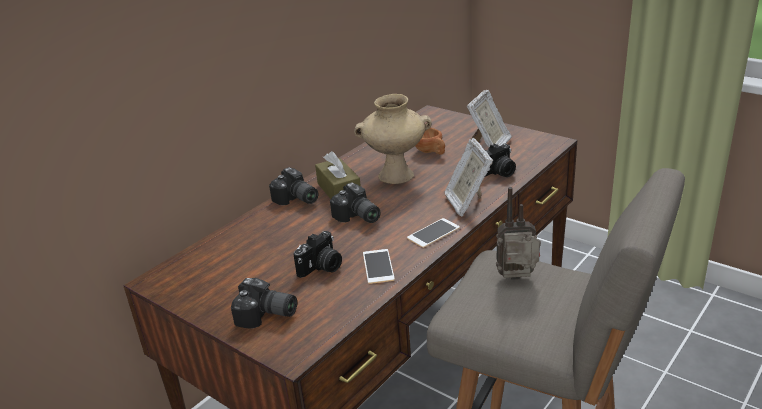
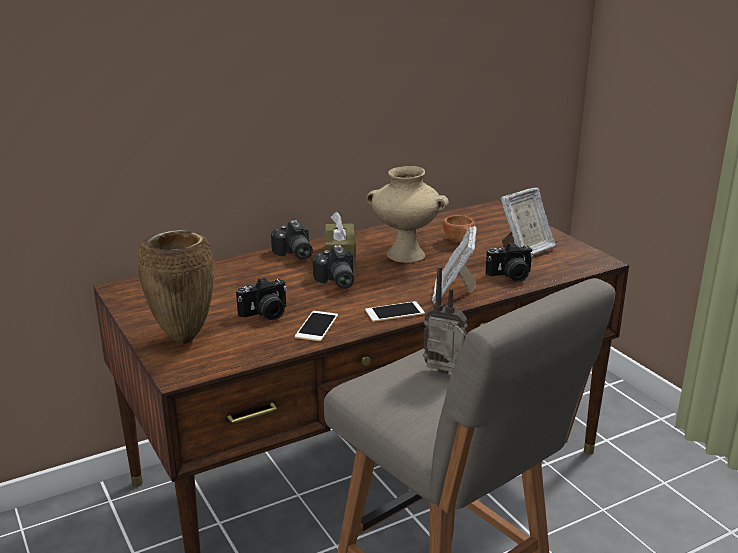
camera: 20 degrees right, 5 degrees down
(266, 316) = (184, 339): camera -> brown vase

